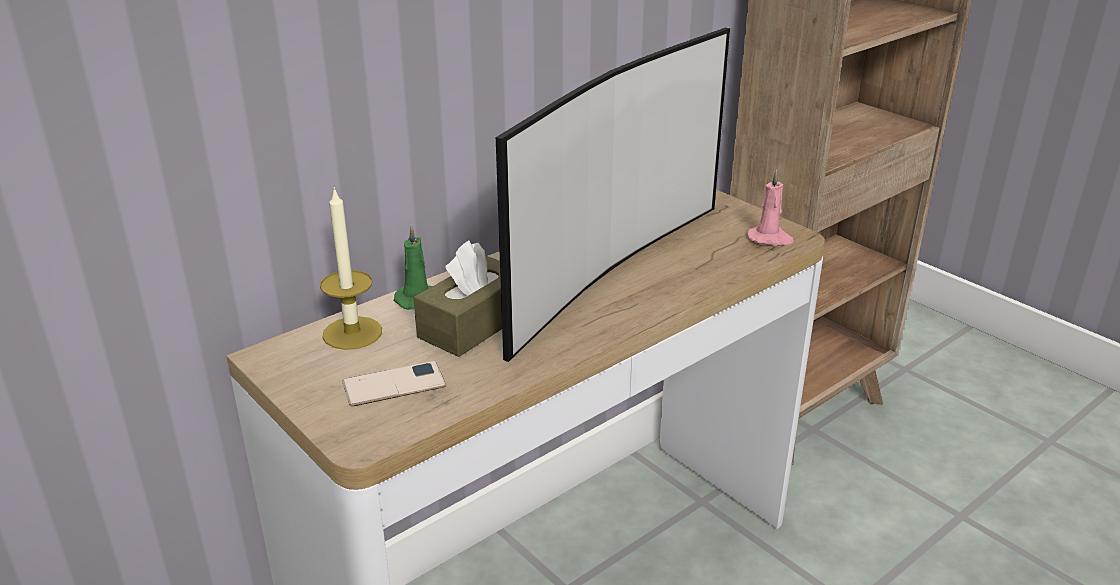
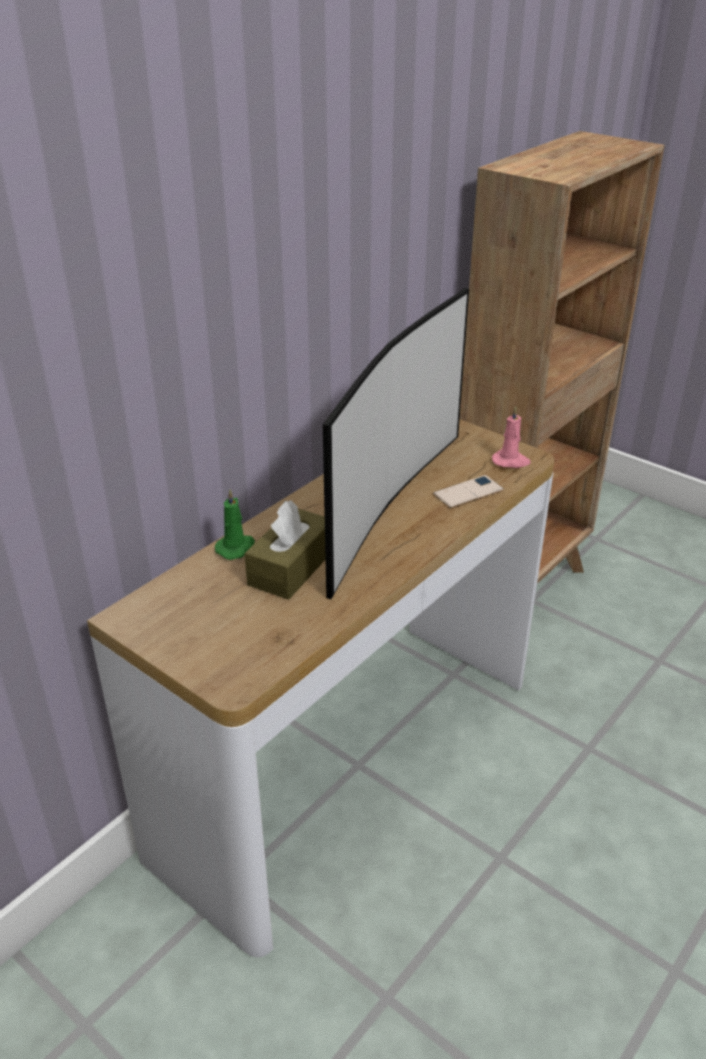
camera: 10 degrees left, 5 degrees up
(352, 333) = (190, 587): candle -> none
(394, 384) = (243, 631): phone -> phone (468, 492)

